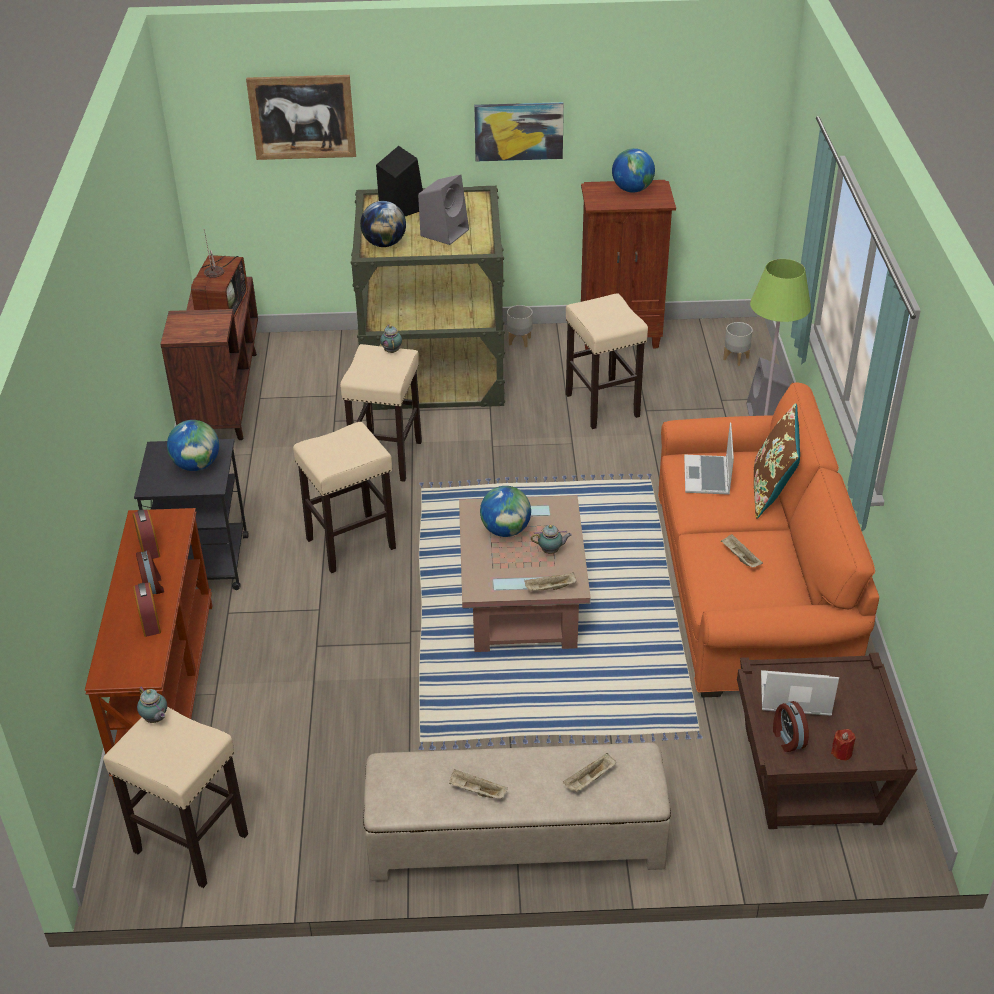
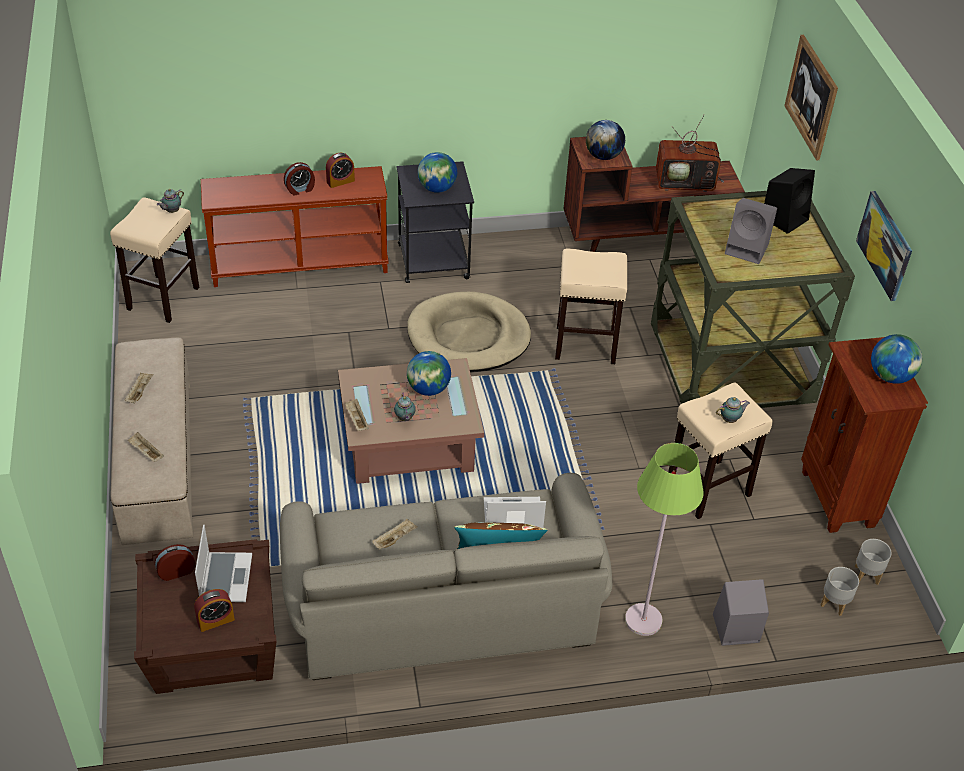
camera: 80 degrees right, 5 degrees up
(150, 622) = (263, 194): alarm clock -> alarm clock (215, 620)
(352, 543) = (468, 337): beige stool -> beige dog bed
(384, 244) = (712, 214): globe -> globe (603, 156)
(391, 350) = (618, 272): teapot -> teapot (730, 420)
(520, 341) = (800, 420): grey planter -> grey planter (866, 575)
(748, 590) = (442, 606): orange sofa -> grey sofa
(841, 752) = (159, 607): red candle -> none

